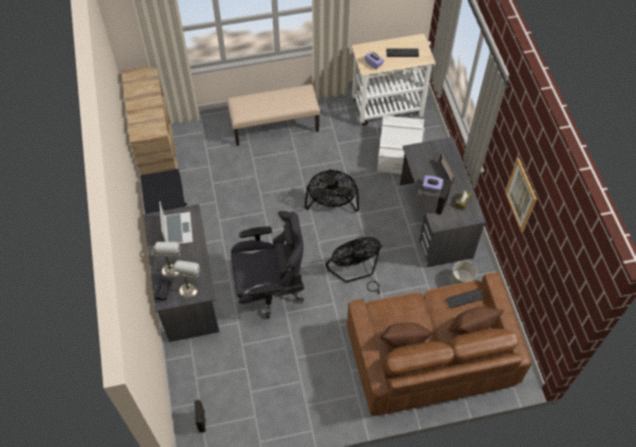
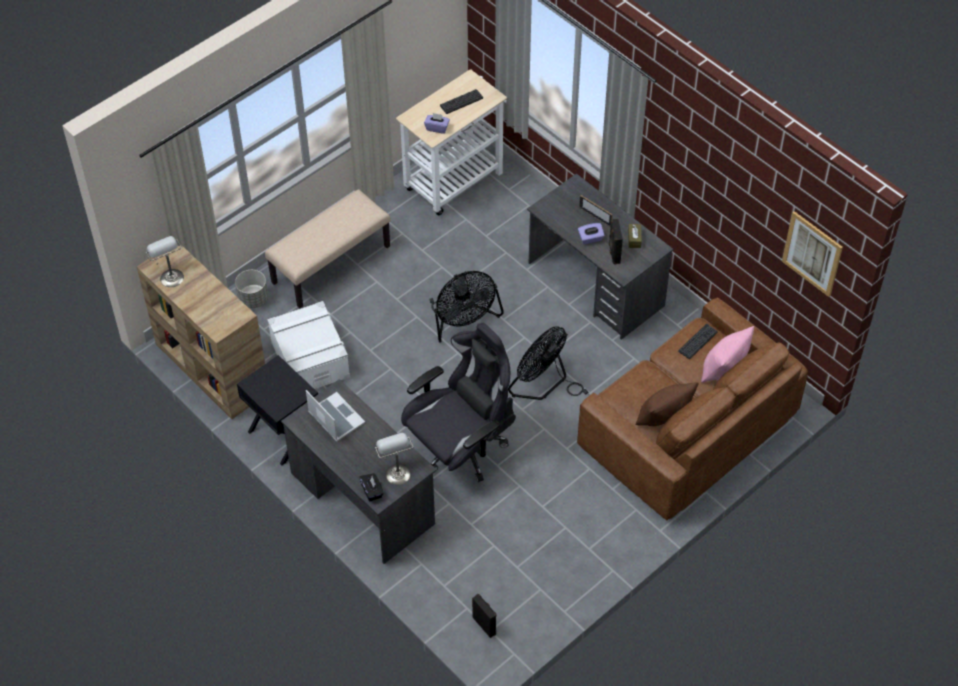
camera: 30 degrees left, 5 degrees down
(170, 266) = (358, 460): white table lamp -> white table lamp (169, 274)
(399, 153) = (503, 228): white storage box -> white storage box (310, 359)
(461, 282) = (668, 337): grey planter -> grey planter (253, 299)
(471, 328) = (724, 369): brown pillow -> pink pillow
(521, 195) = (709, 194): picture -> picture (812, 253)

